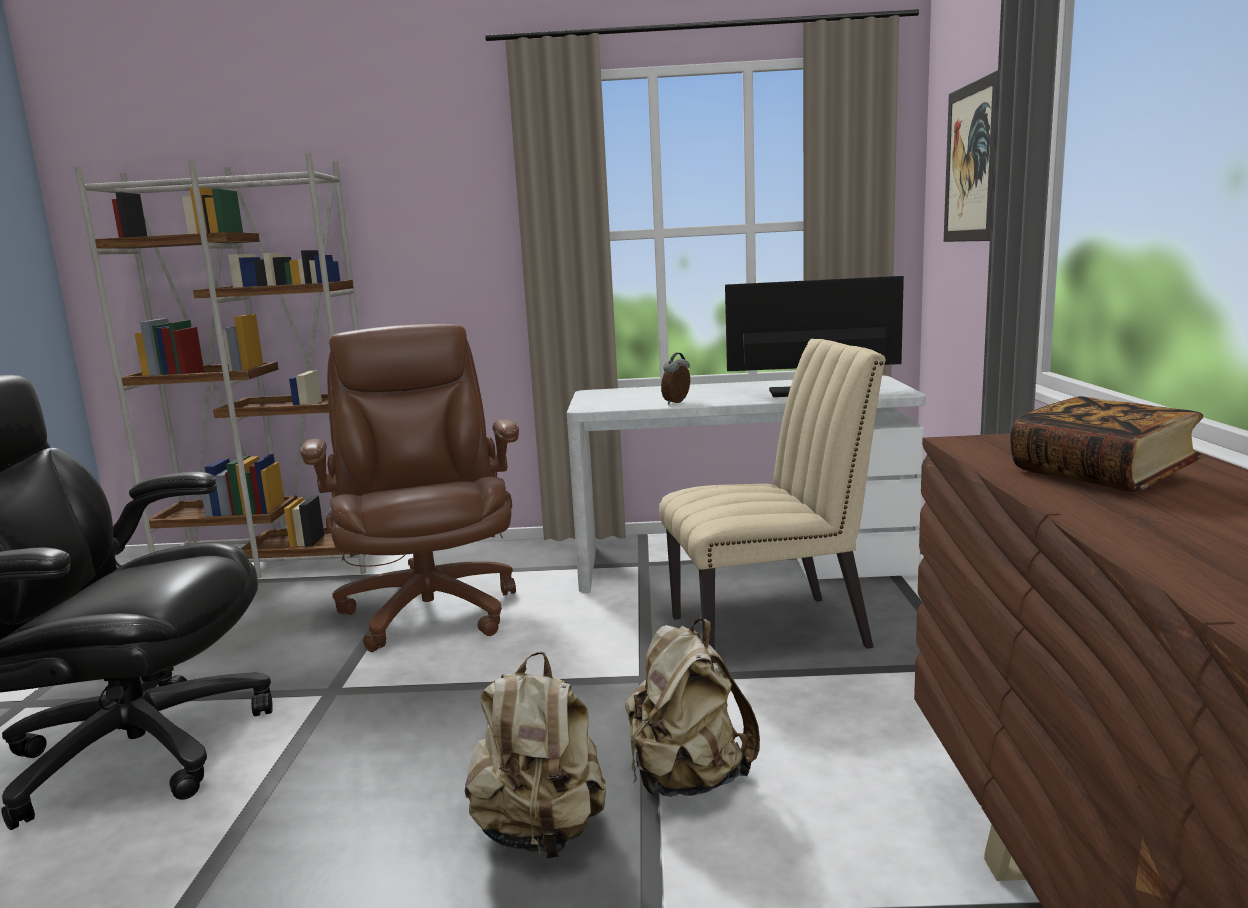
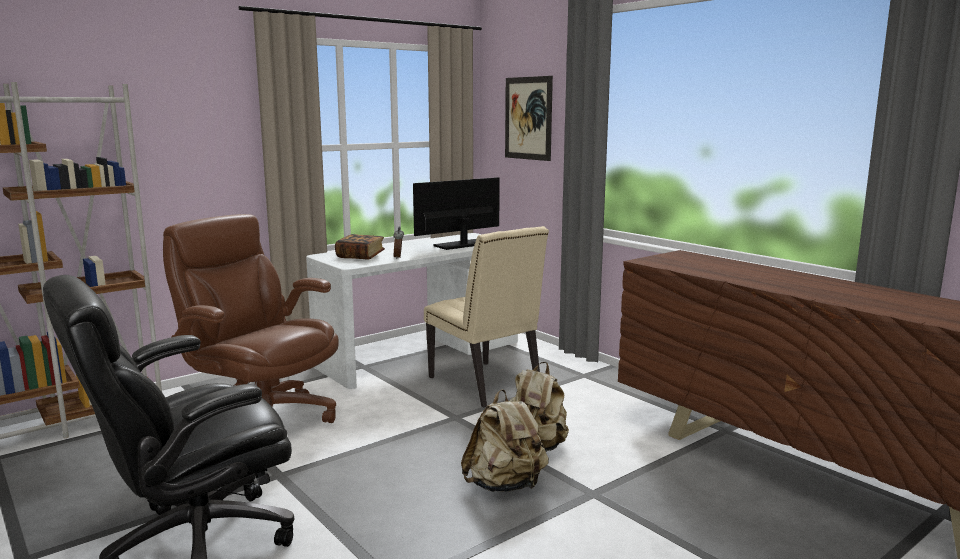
camera: 40 degrees left, 0 degrees up
(767, 633) = (483, 383): beige chair -> beige chair turned 105 degrees clockwise
(1101, 475) = (710, 267): book -> book (360, 256)

